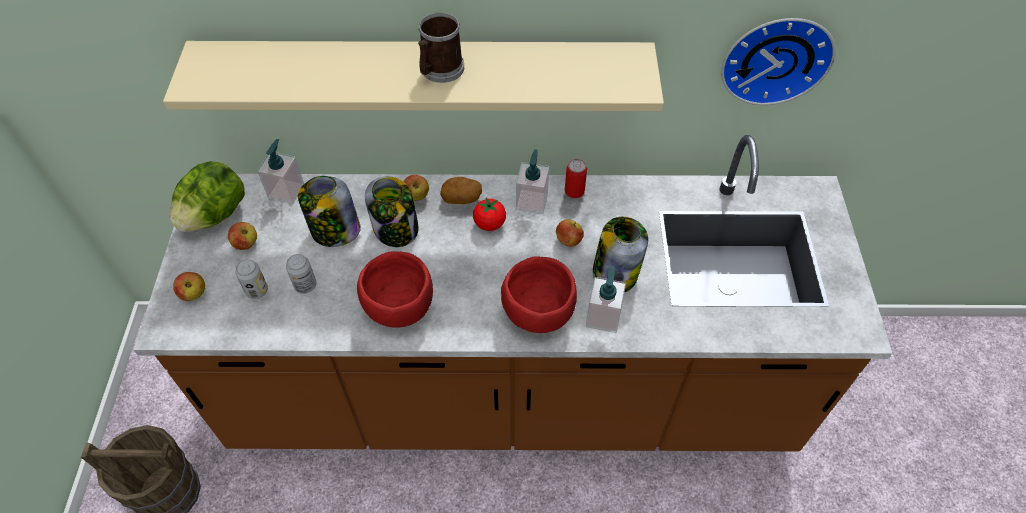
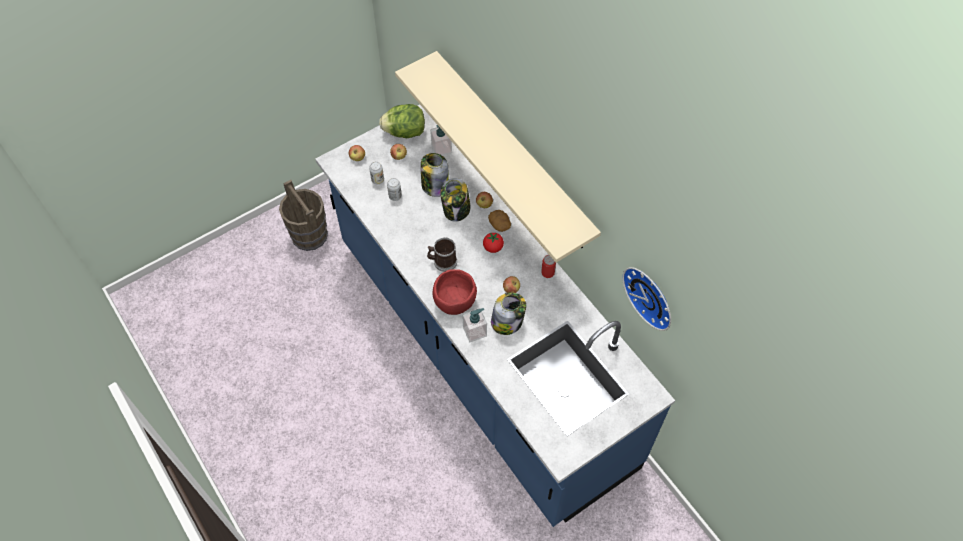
camera: 55 degrees right, 5 degrees up
(401, 308) = (413, 243): red bowl -> none
(439, 71) = (499, 156): mug -> mug (442, 261)
(513, 392) = (481, 353): brown counter -> blue counter
(532, 201) = (523, 257): soap dispenser -> none

